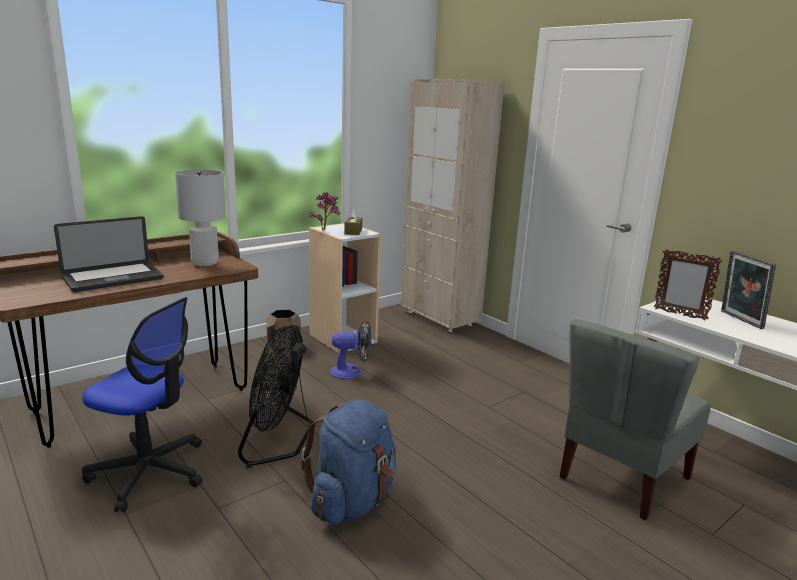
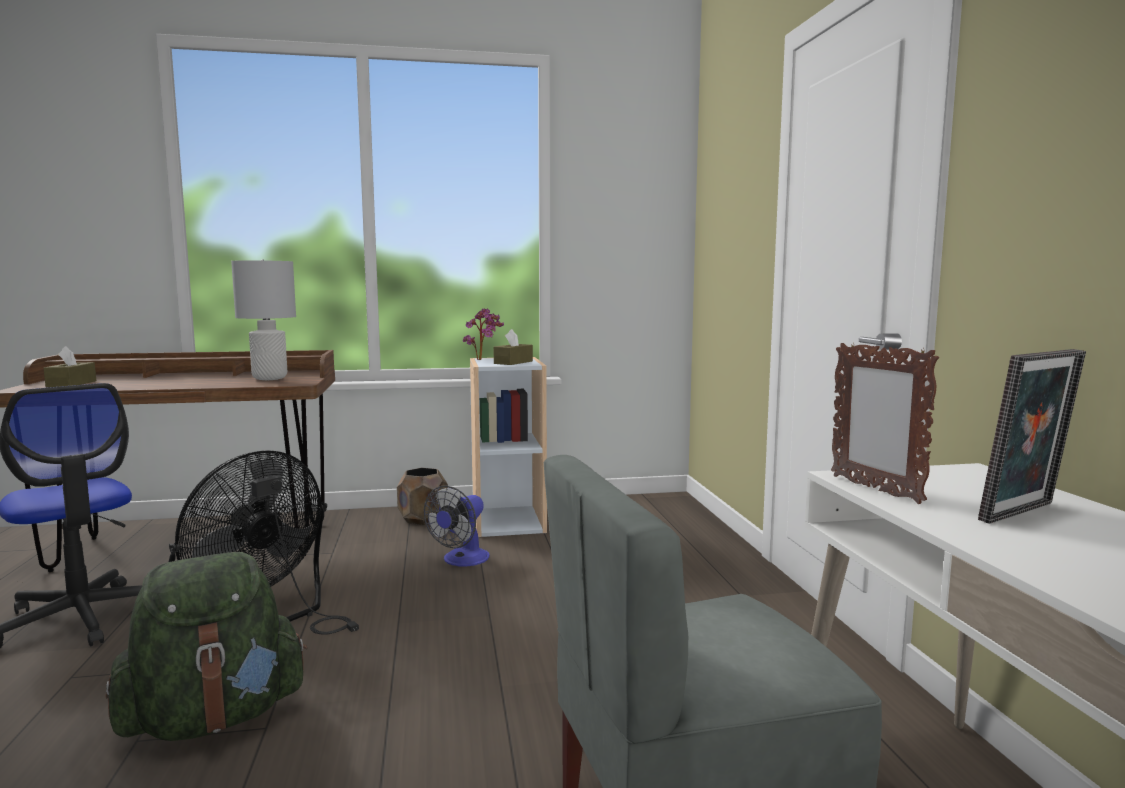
camera: 30 degrees right, 10 degrees down
(44, 289) = (71, 384): none -> brown tissue box
(113, 278) = (151, 382): laptop -> none
(352, 372) = (461, 560): fan -> fan turned 90 degrees clockwise
(352, 500) = (214, 718): blue backpack -> green backpack
(439, 318) = (680, 518): beige cabinet -> none
(739, 319) = (1024, 514): picture frame -> picture frame turned 135 degrees counterclockwise

